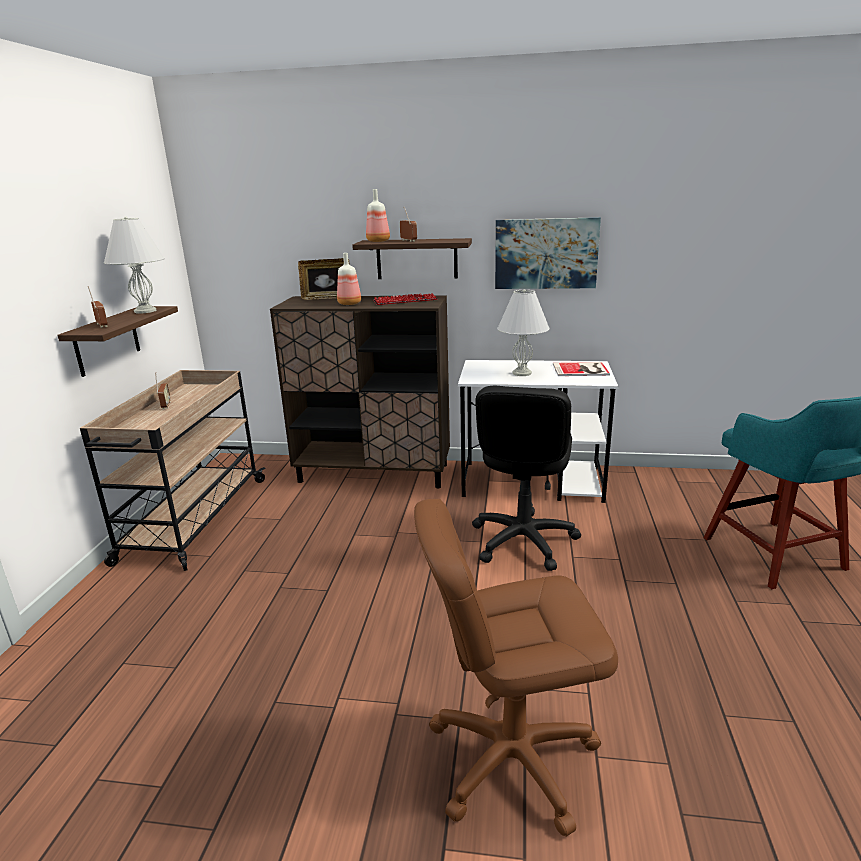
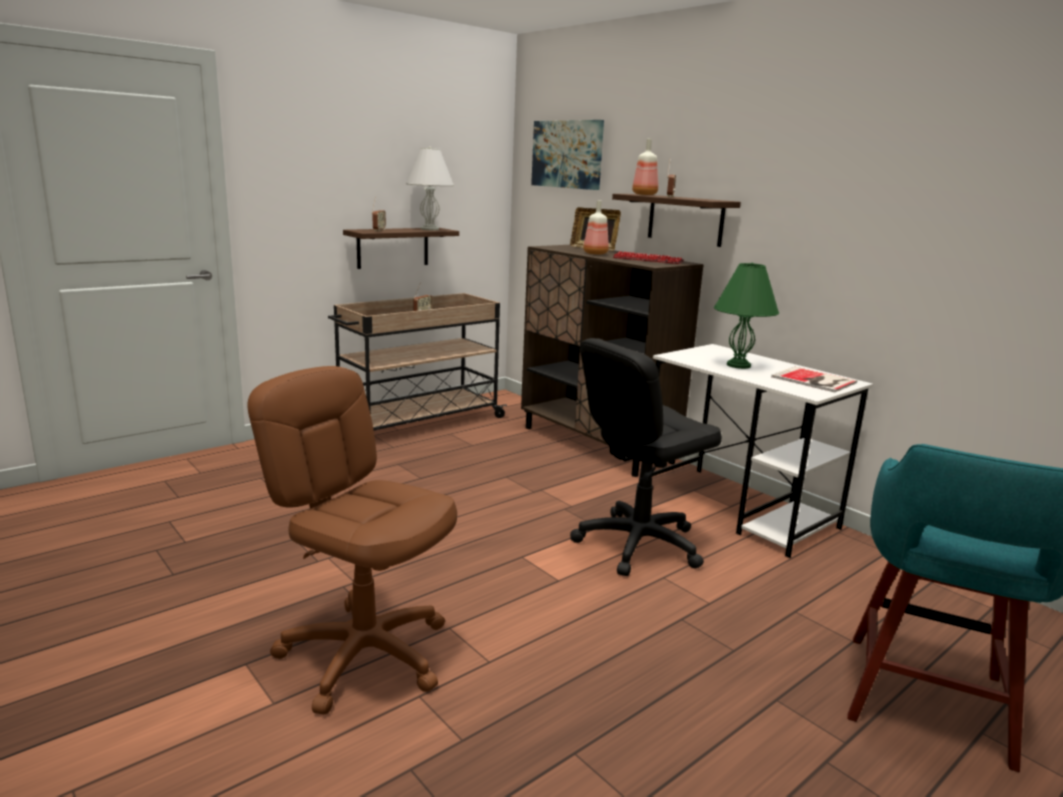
camera: 40 degrees right, 5 degrees down
(522, 373) = (739, 365): white table lamp -> green table lamp
(546, 253) = (818, 229): picture -> picture (567, 154)

